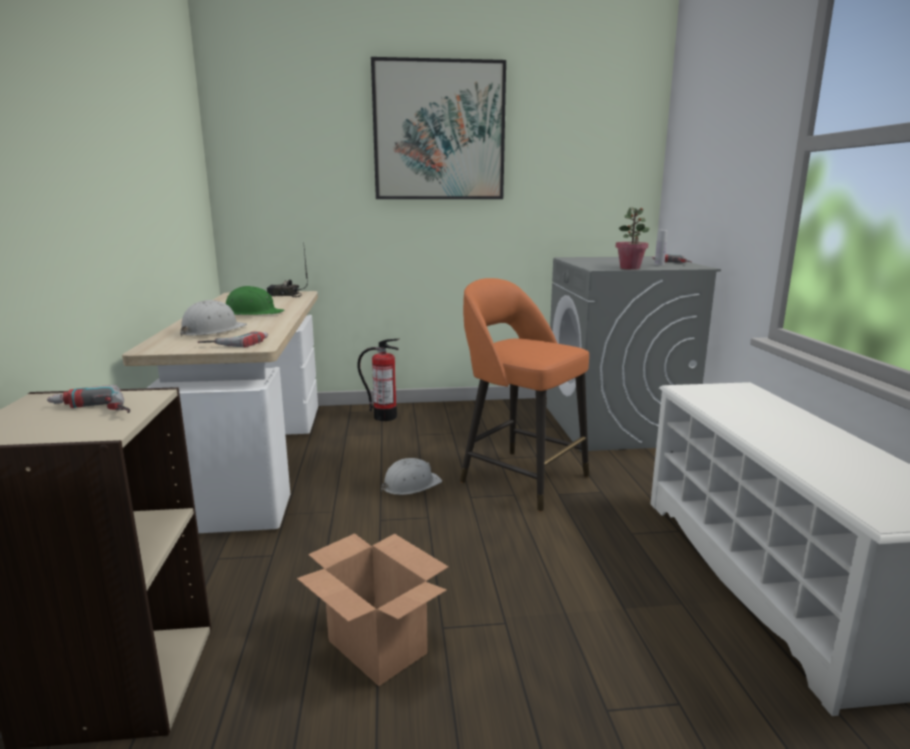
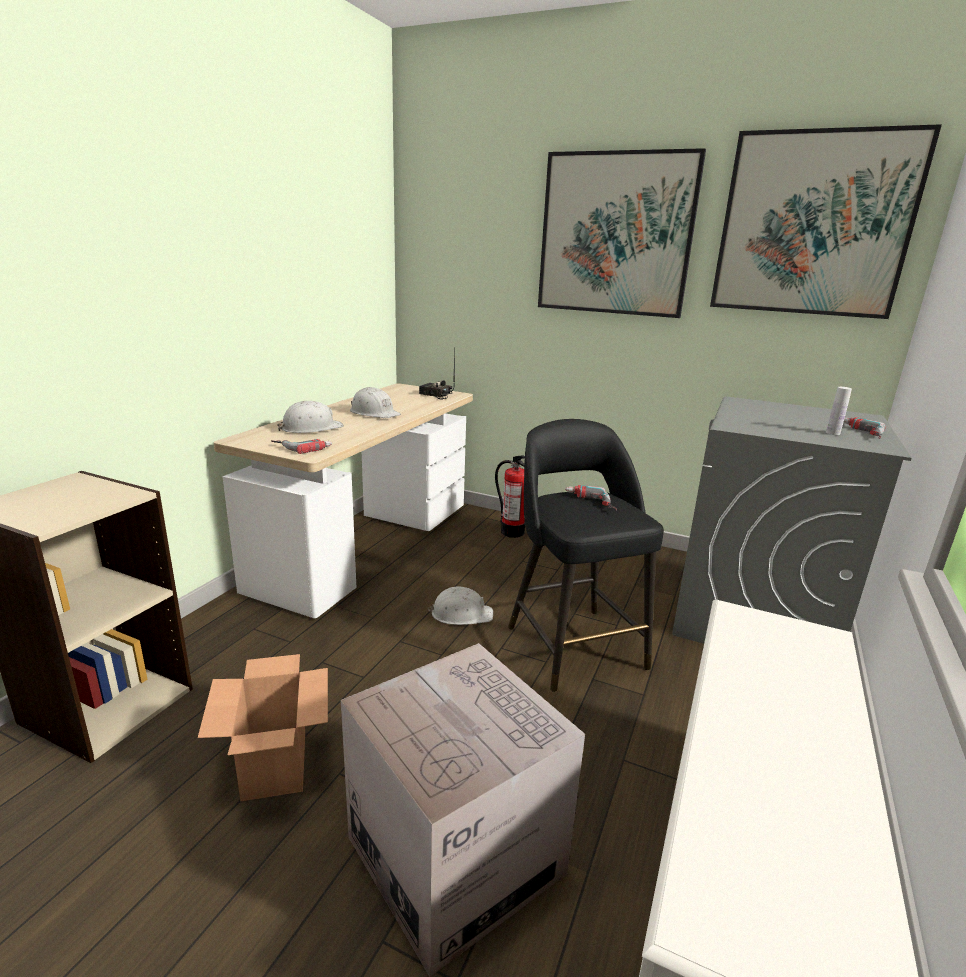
camera: 30 degrees right, 5 degrees up
(89, 412) = (71, 501): power drill -> power drill (589, 503)
(253, 313) = (374, 413): green hard hat -> white hard hat
(521, 477) = (573, 644): orange stool -> black stool
(589, 121) = (813, 225): none -> picture
(593, 635) = (455, 855): none -> cardboard box
(630, 268) = (773, 433): potted plant -> none

